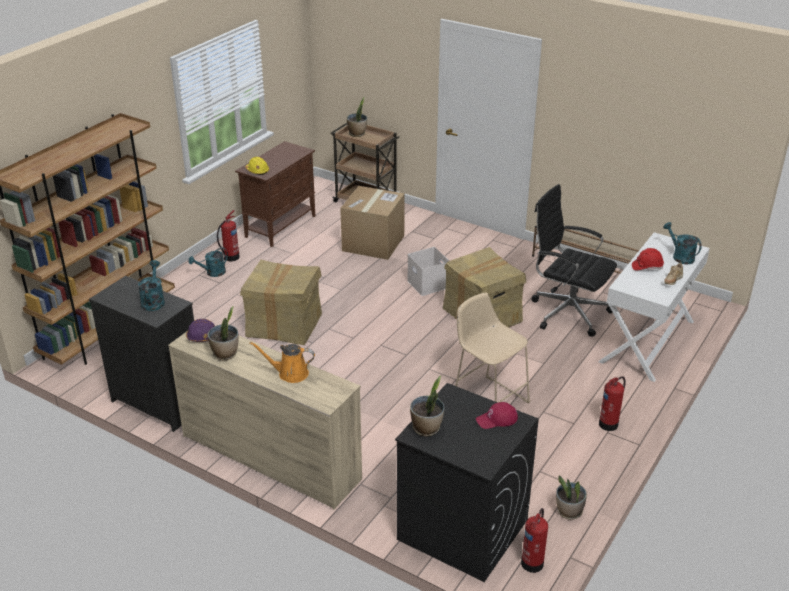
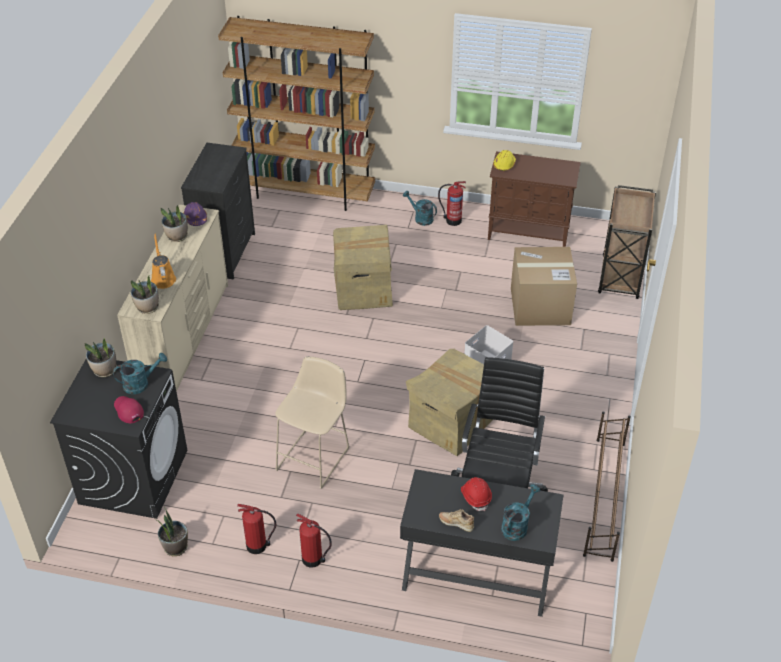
camera: 70 degrees right, 10 degrees up
(153, 301) = (216, 173): turquoise watering can -> turquoise watering can (140, 384)
(357, 134) = (634, 205): potted plant -> potted plant (147, 307)
(533, 562) = (107, 532): fire extinguisher -> fire extinguisher (258, 546)
(648, 341) = (476, 575): white desk -> black desk

